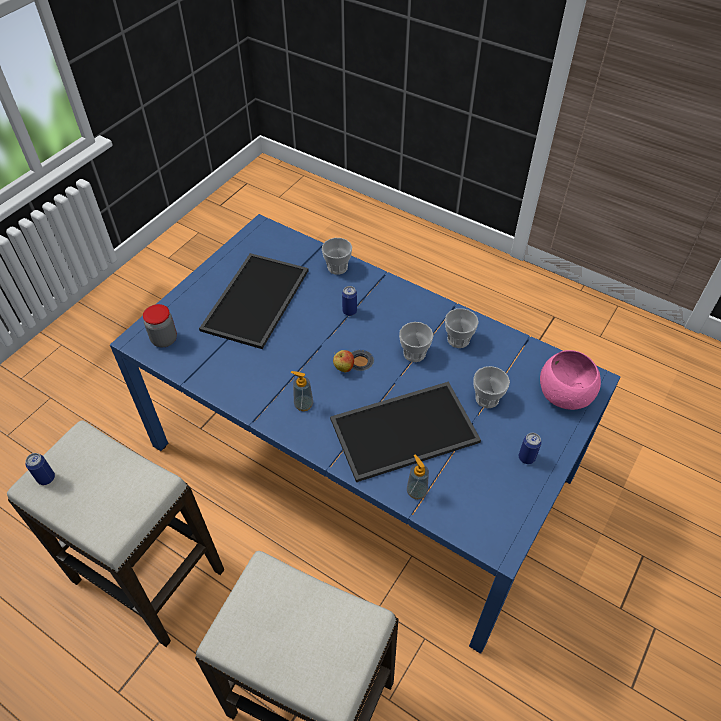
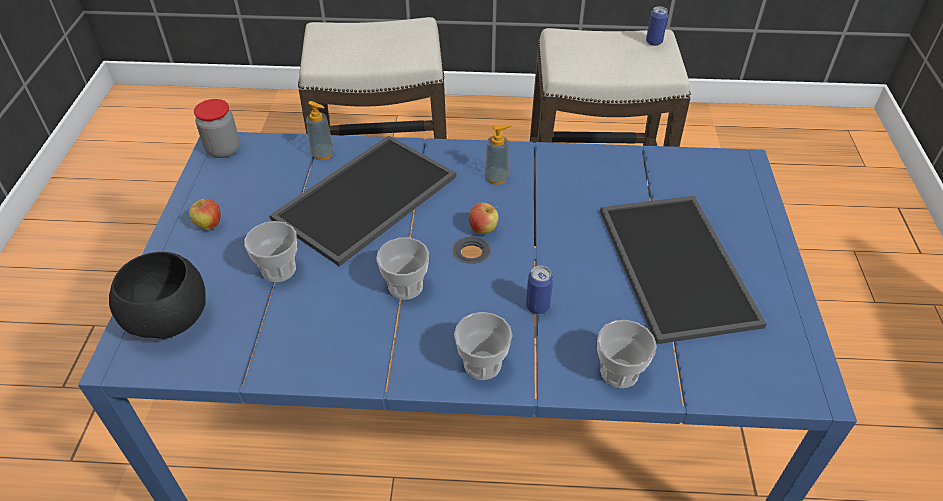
camera: 150 degrees right, 5 degrees down
(164, 339) = (717, 176): jar -> jar (223, 149)
(458, 339) = (352, 333): cup -> cup (482, 364)
(526, 457) = (209, 225): can -> apple
(564, 395) = (168, 317): pink bowl -> black bowl

